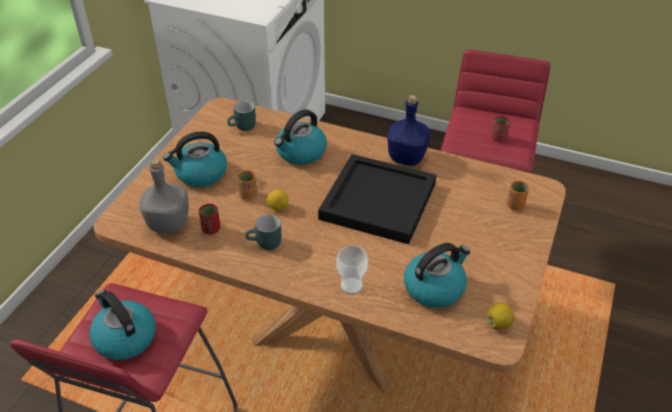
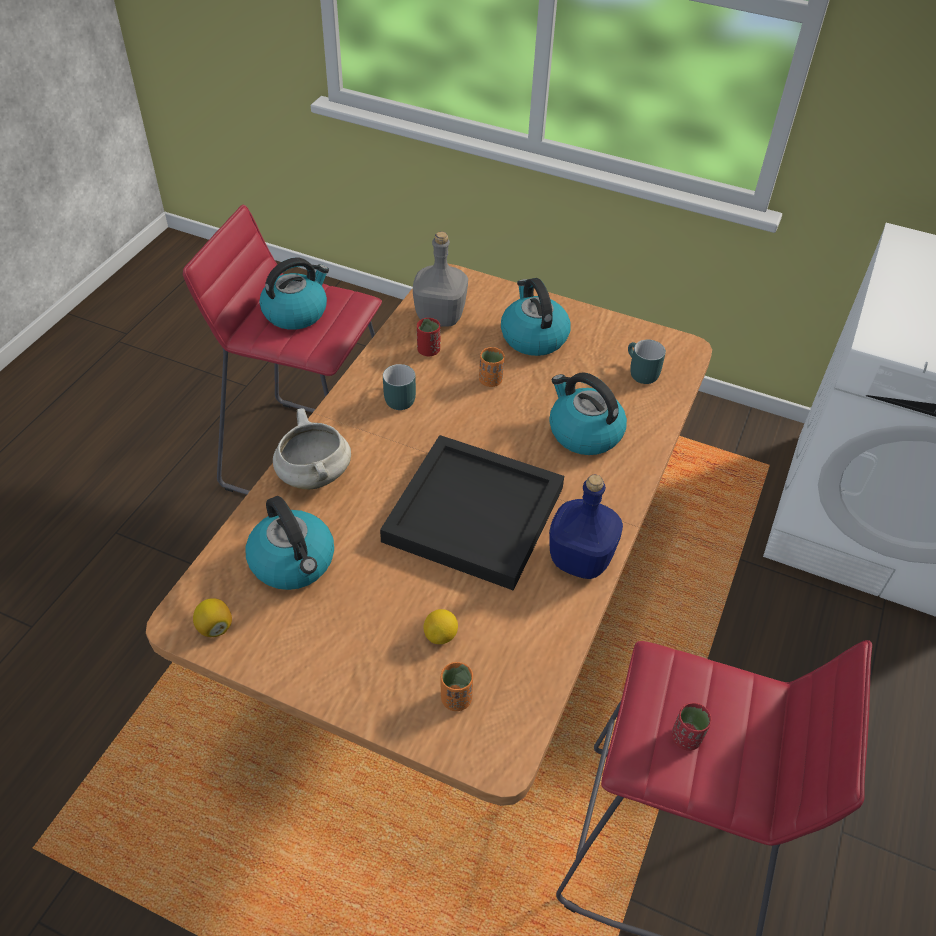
camera: 90 degrees right, 5 degrees up
(278, 207) = (465, 408): lemon -> lemon (441, 635)
(351, 286) = (313, 475): cup -> white cooking pot

